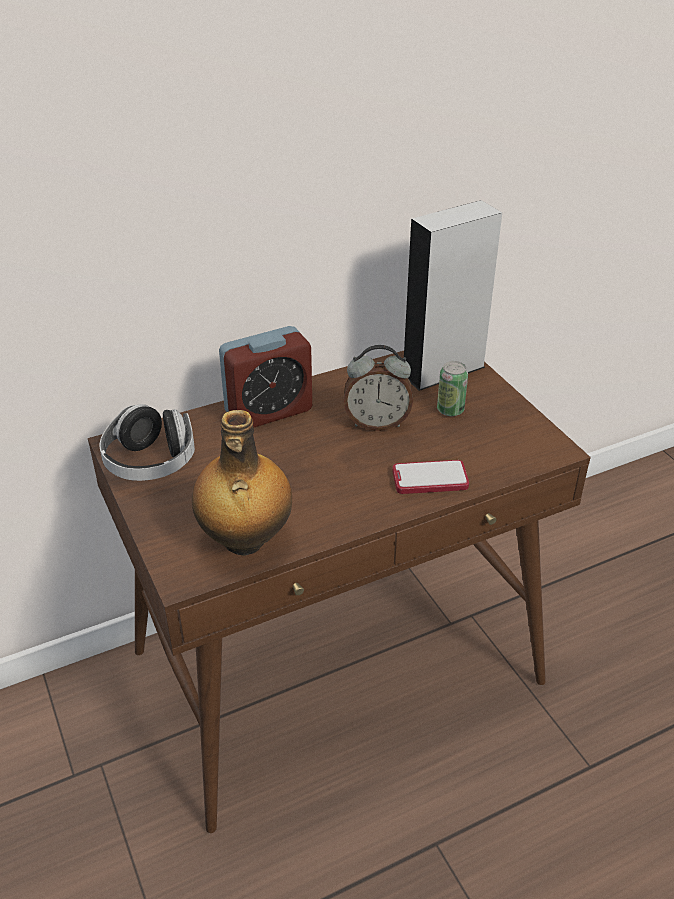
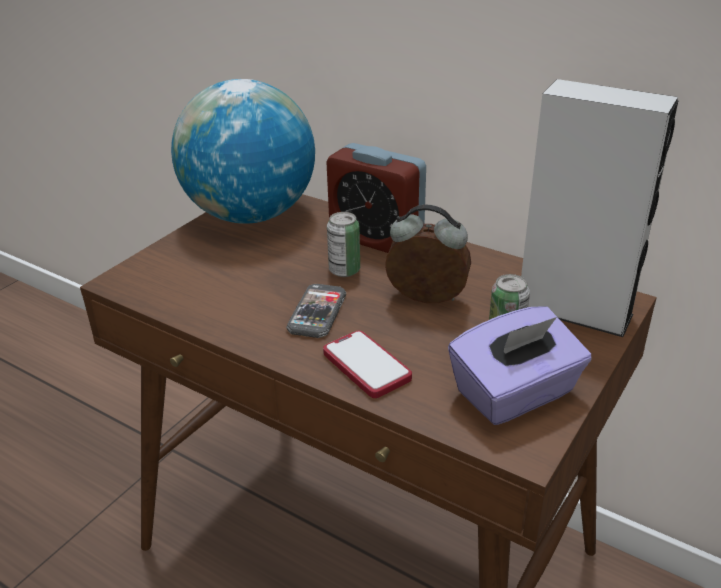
camera: 60 degrees right, 5 degrees down
(150, 462) = (250, 215): headphones -> globe
(244, 540) = (184, 292): bottle -> none
(299, 444) = (344, 270): none -> can
(344, 478) = (317, 313): none -> phone
(377, 423) = (426, 300): alarm clock -> alarm clock turned 135 degrees clockwise
(507, 431) = (515, 394): none -> purple tissue box

